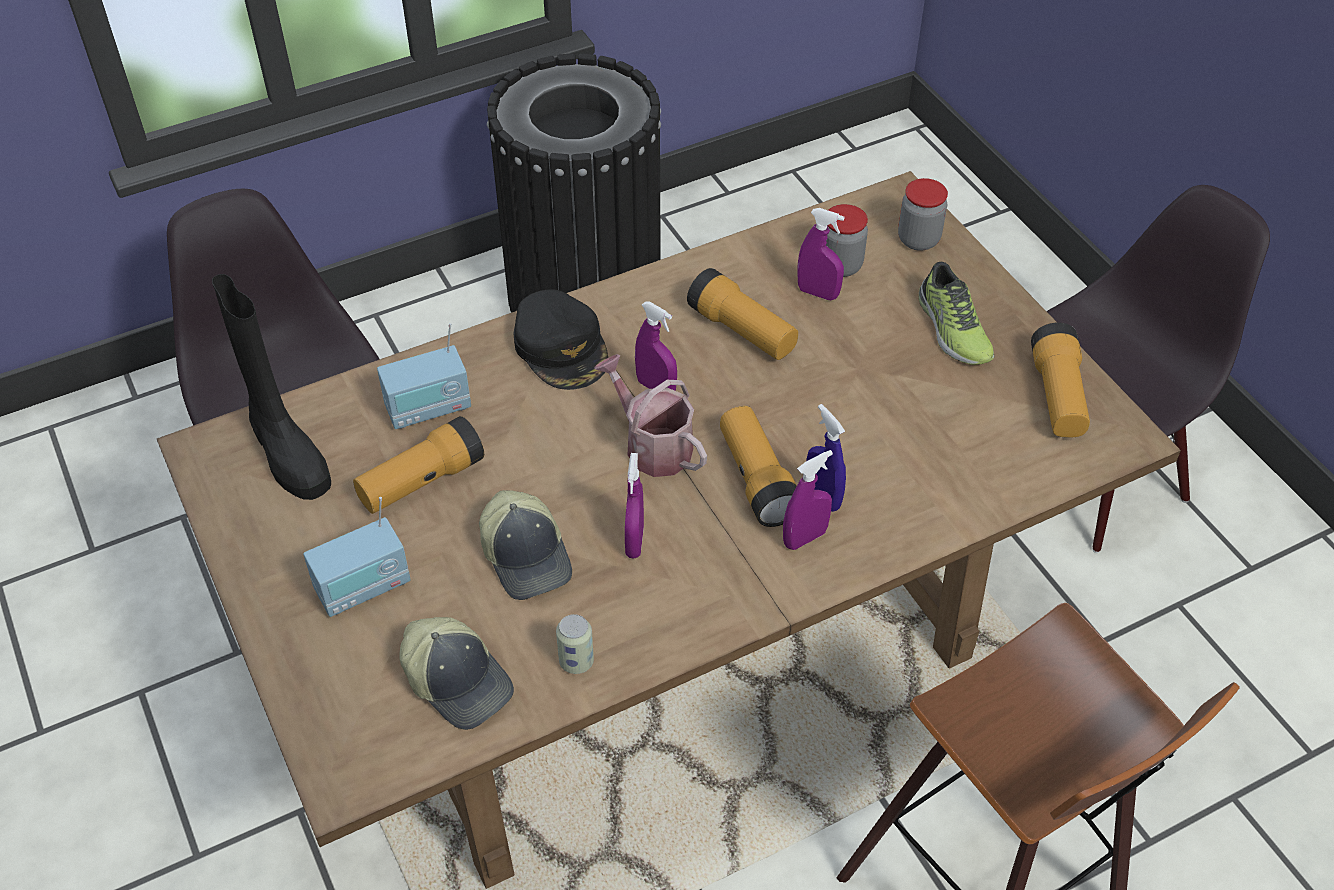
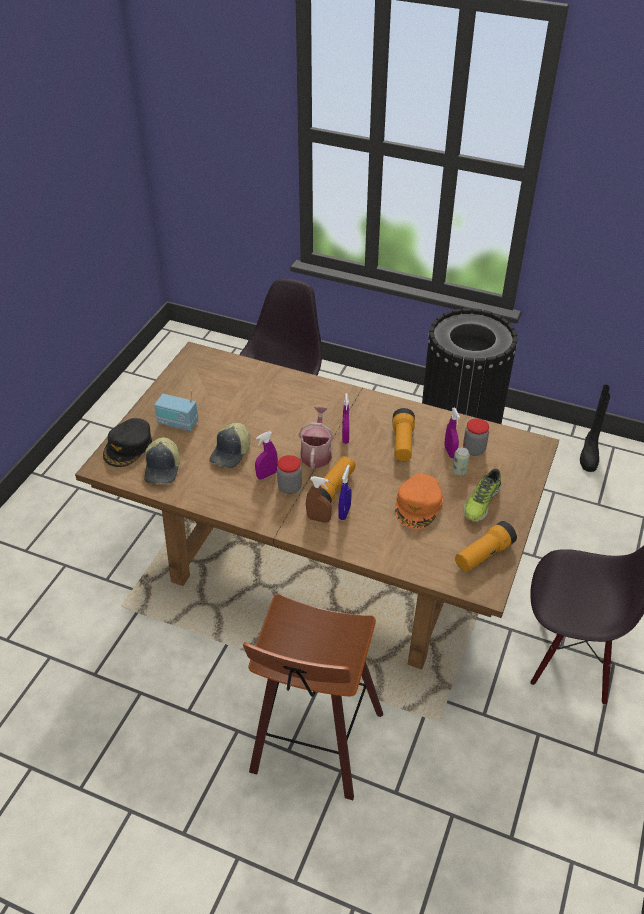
camera: 50 degrees right, 5 degrees down
(287, 453) = (213, 371): black boot -> black boot (589, 454)
(421, 481) = (235, 408): flashlight -> none
(428, 409) = (269, 389): radio -> none
(562, 347) = (335, 402): black cap -> black cap (128, 447)
(576, 662) = (199, 491): can -> can (459, 471)
(805, 538) = (318, 519): purple spray bottle -> brown spray bottle
(893, 401) = (418, 505): none -> orange cap
(918, 239) = (520, 464): jar -> jar (289, 487)

